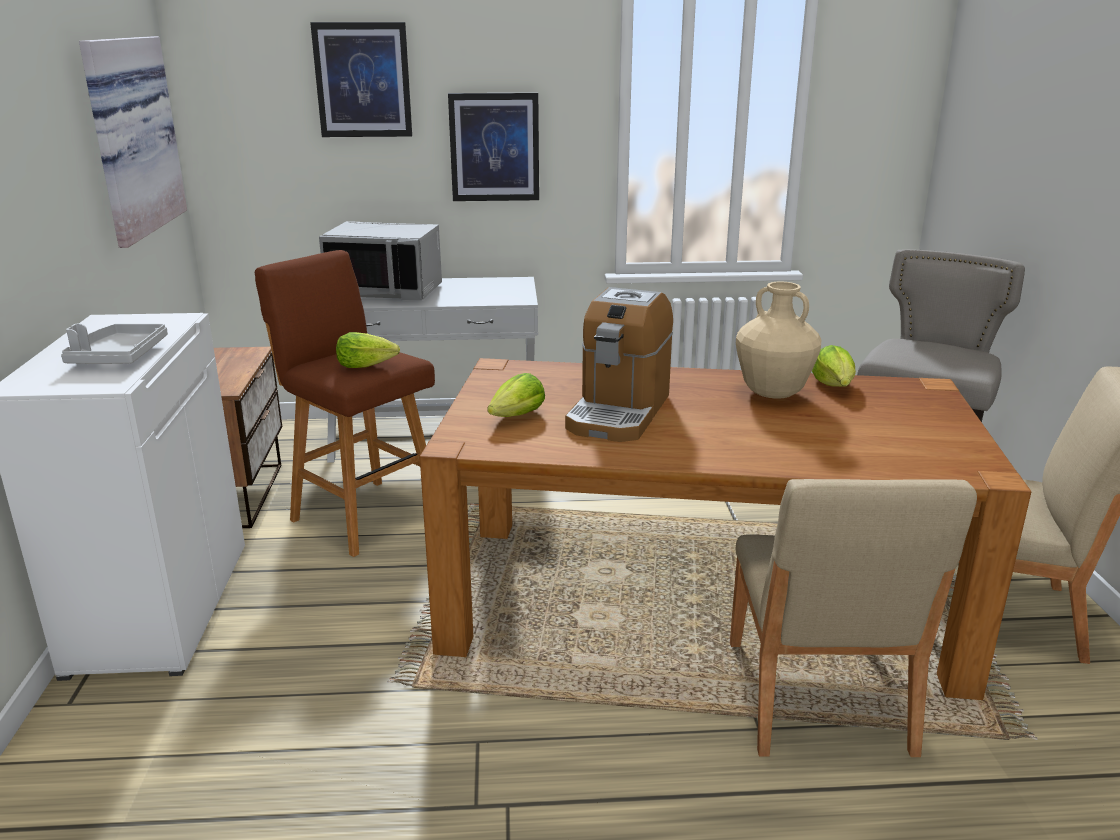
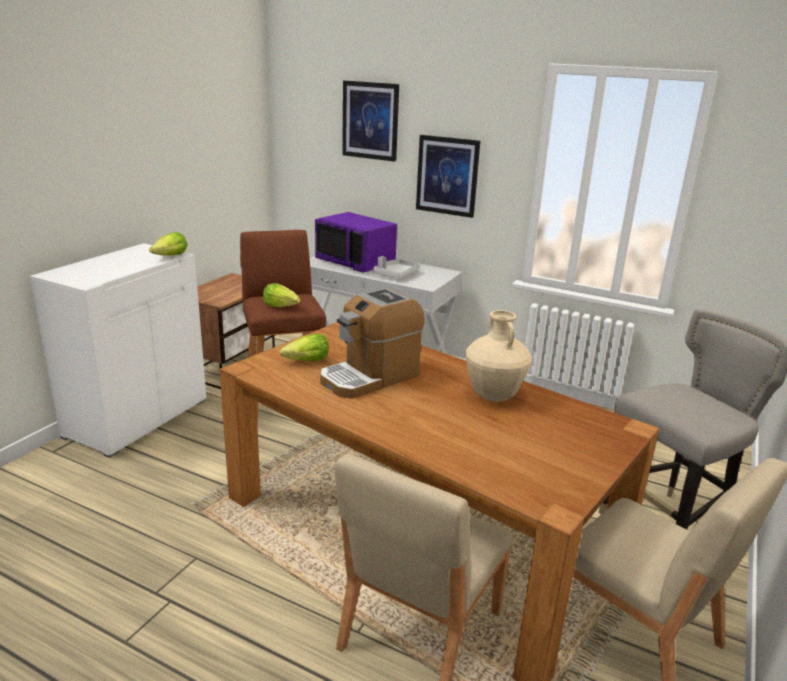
camera: 30 degrees right, 0 degrees up
(118, 357) = (113, 269): grey tray -> grey tray (396, 274)
(128, 136) = (212, 143): picture -> none
(386, 291) = (356, 262): grey microwave -> purple microwave
(834, 385) = (551, 404): lettuce -> lettuce (171, 256)

